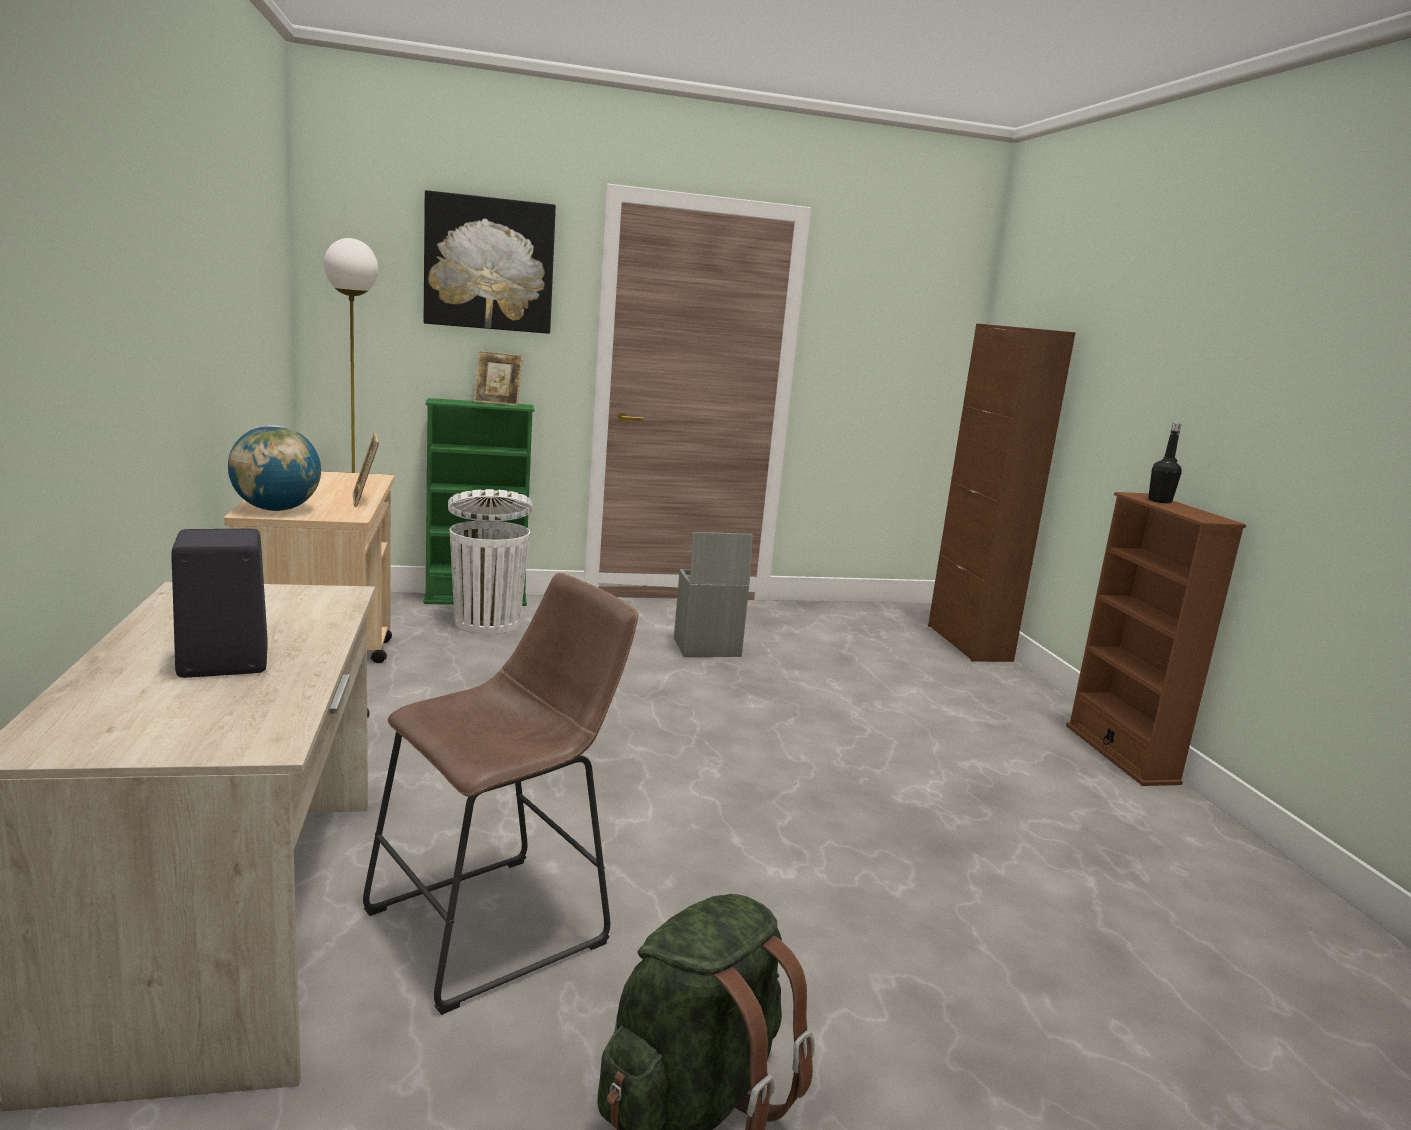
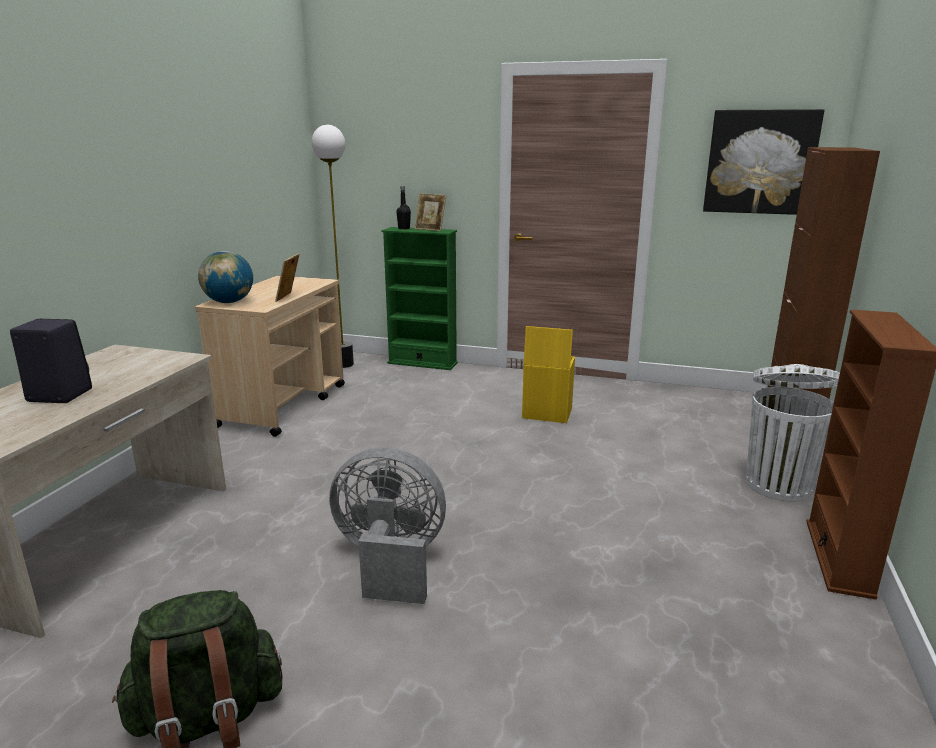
camera: 30 degrees right, 5 degrees up
(487, 622) = (414, 379): white trash can -> white trash can (778, 484)
(489, 264) = (424, 132): picture -> picture (760, 162)
(500, 924) = (220, 576): brown stool -> none
(705, 648) = (546, 413): grey storage box -> yellow storage box
(711, 852) = (390, 562): none -> grey fan
(1159, 501) = (881, 321): black bottle -> black bottle (404, 228)

